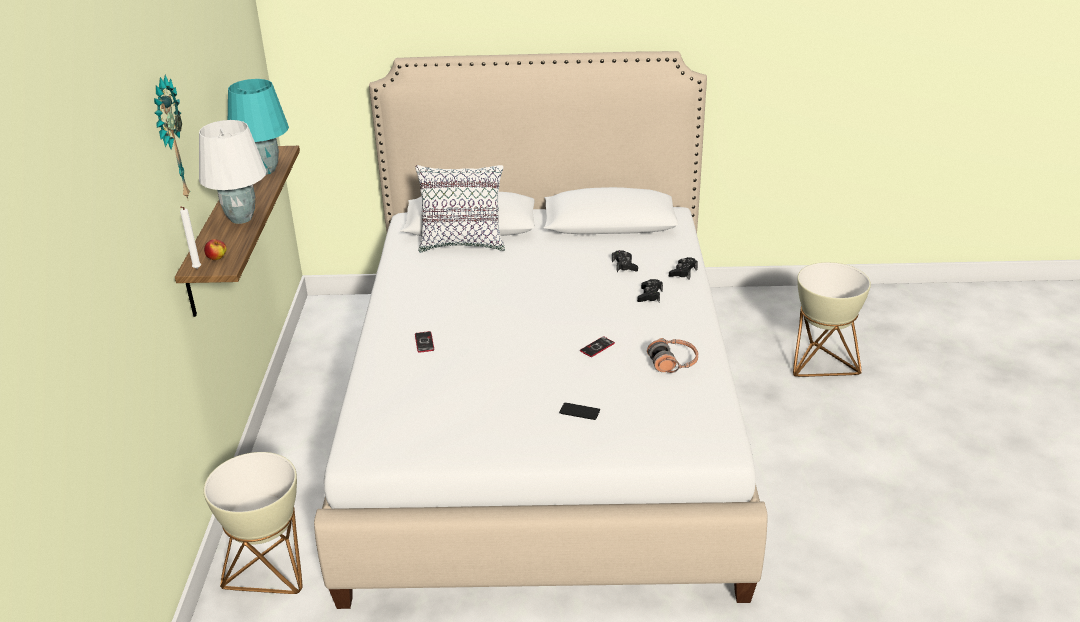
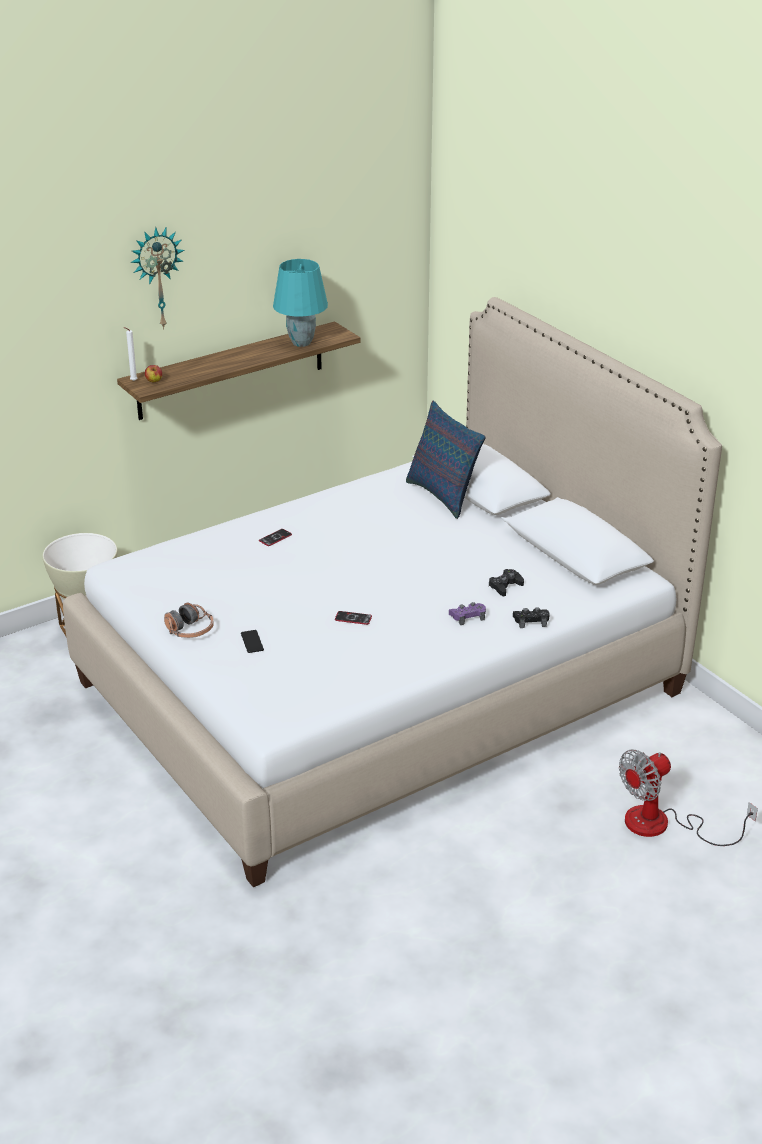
camera: 55 degrees right, 0 degrees up
(242, 218) = (218, 366): white table lamp -> none
(463, 245) = (442, 496): white pillow -> blue pillow
(650, 295) = (467, 616): black game controller -> purple game controller
(673, 363) = (369, 664): headphones -> headphones (190, 631)
(822, 363) = (663, 825): planter -> fan

